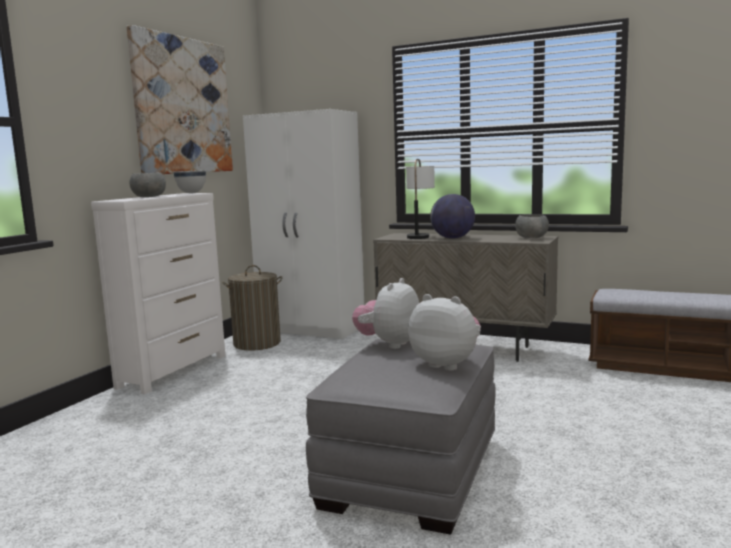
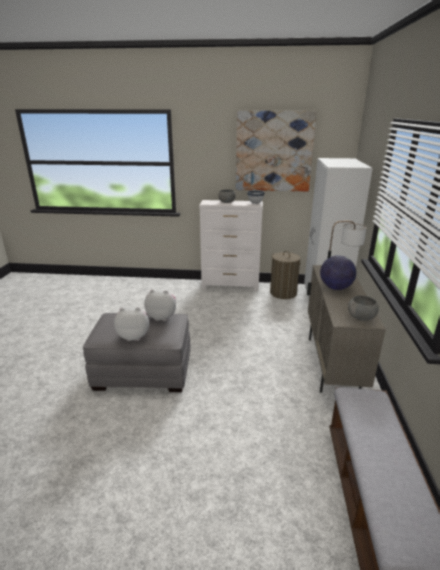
camera: 70 degrees right, 15 degrees up
(446, 364) = (134, 336): plush toy -> plush toy turned 105 degrees counterclockwise

